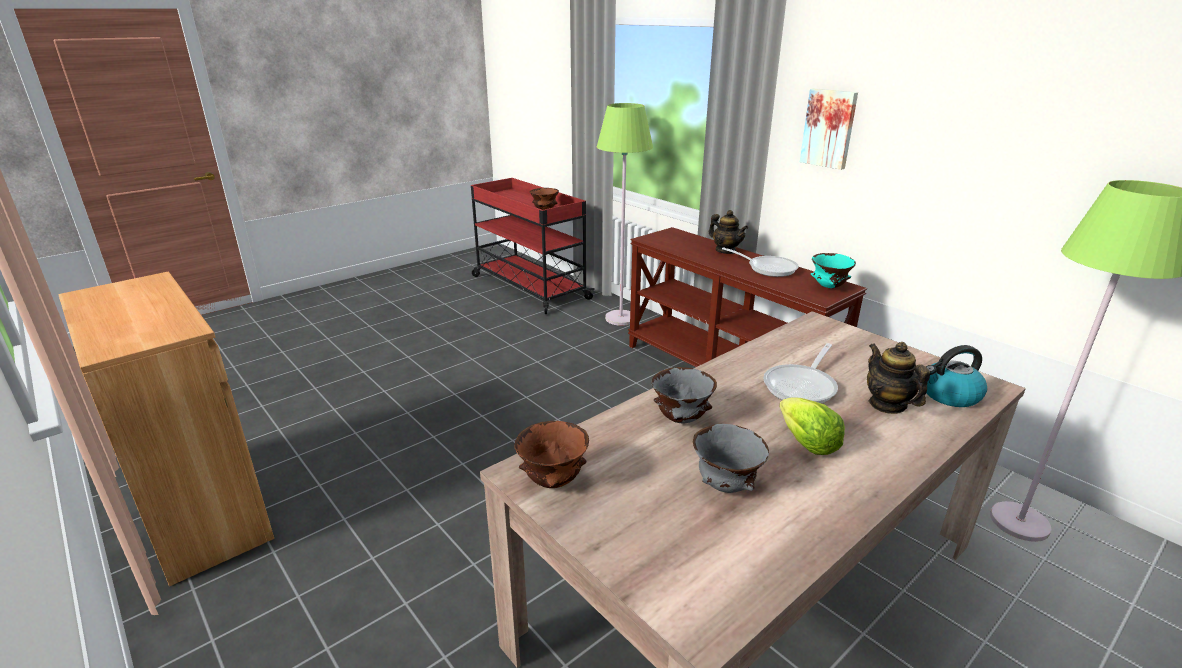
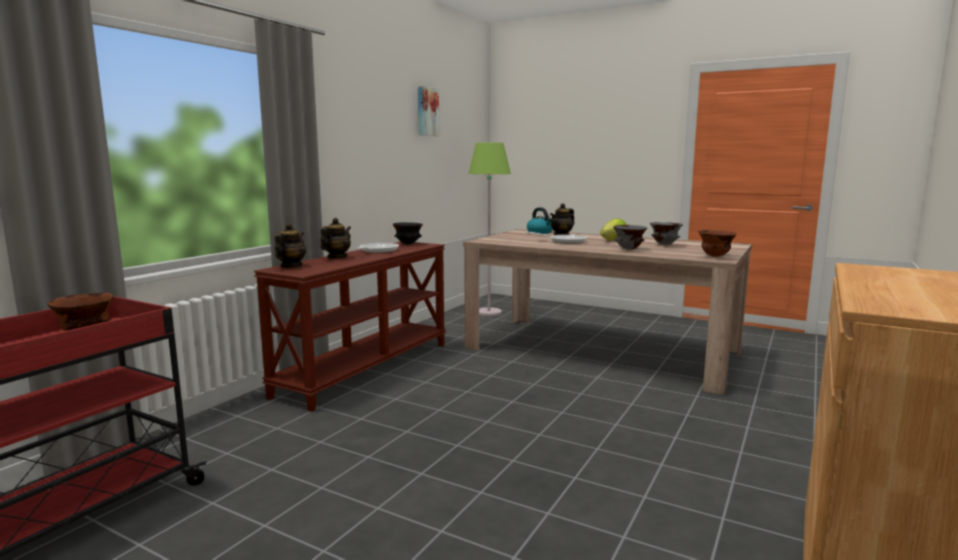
camera: 110 degrees left, 15 degrees down
(621, 318) = (224, 426): green floor lamp -> none
(682, 236) = (291, 266): none -> teapot
(829, 128) = (340, 141): picture -> picture (426, 111)
(829, 287) = (408, 244): turquoise bowl -> black bowl

